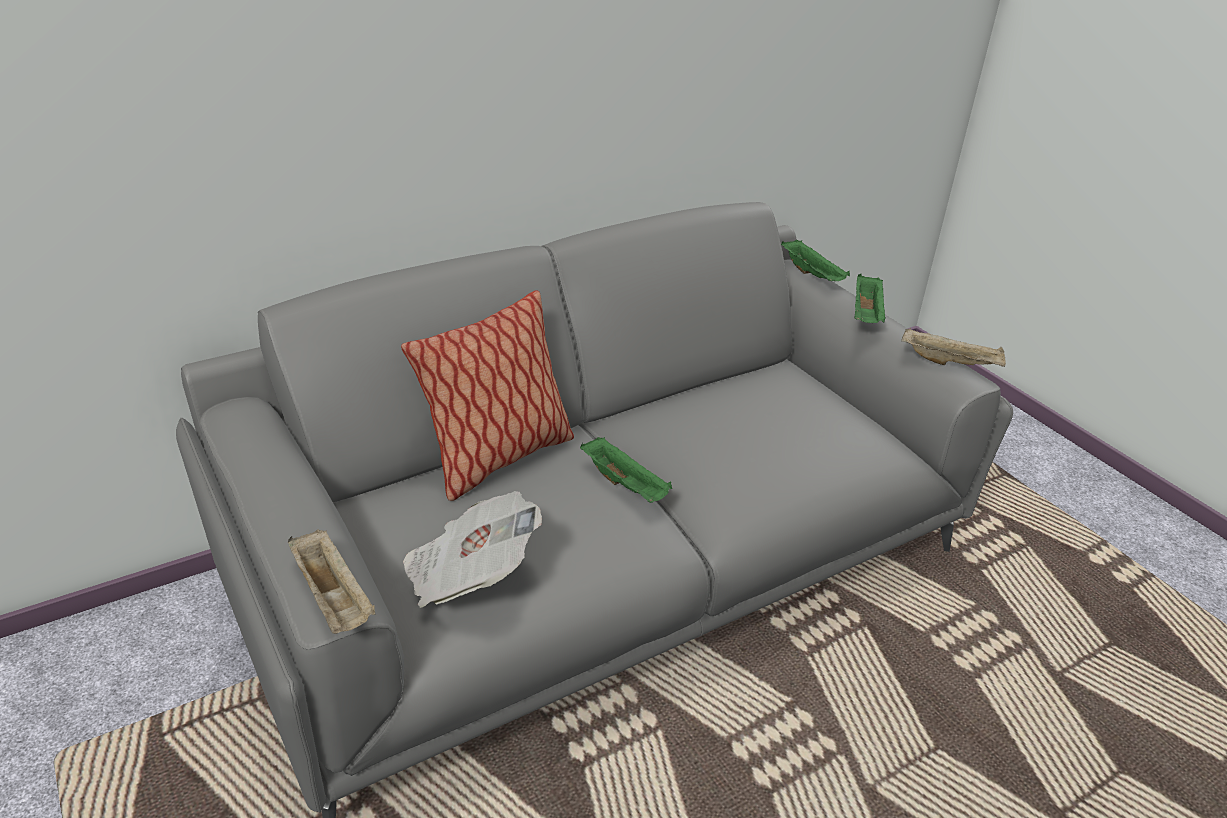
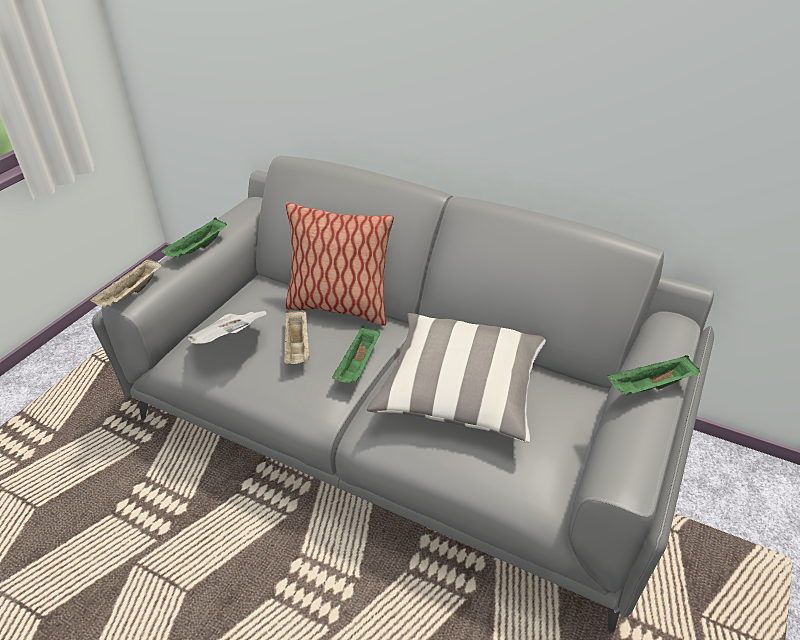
camera: 60 degrees right, 5 degrees up
(731, 434) = (460, 391): none -> pillow
(813, 275) = (676, 337): green tray -> green tray (197, 249)
(951, 363) = (637, 465): beige tray -> beige tray (298, 347)

